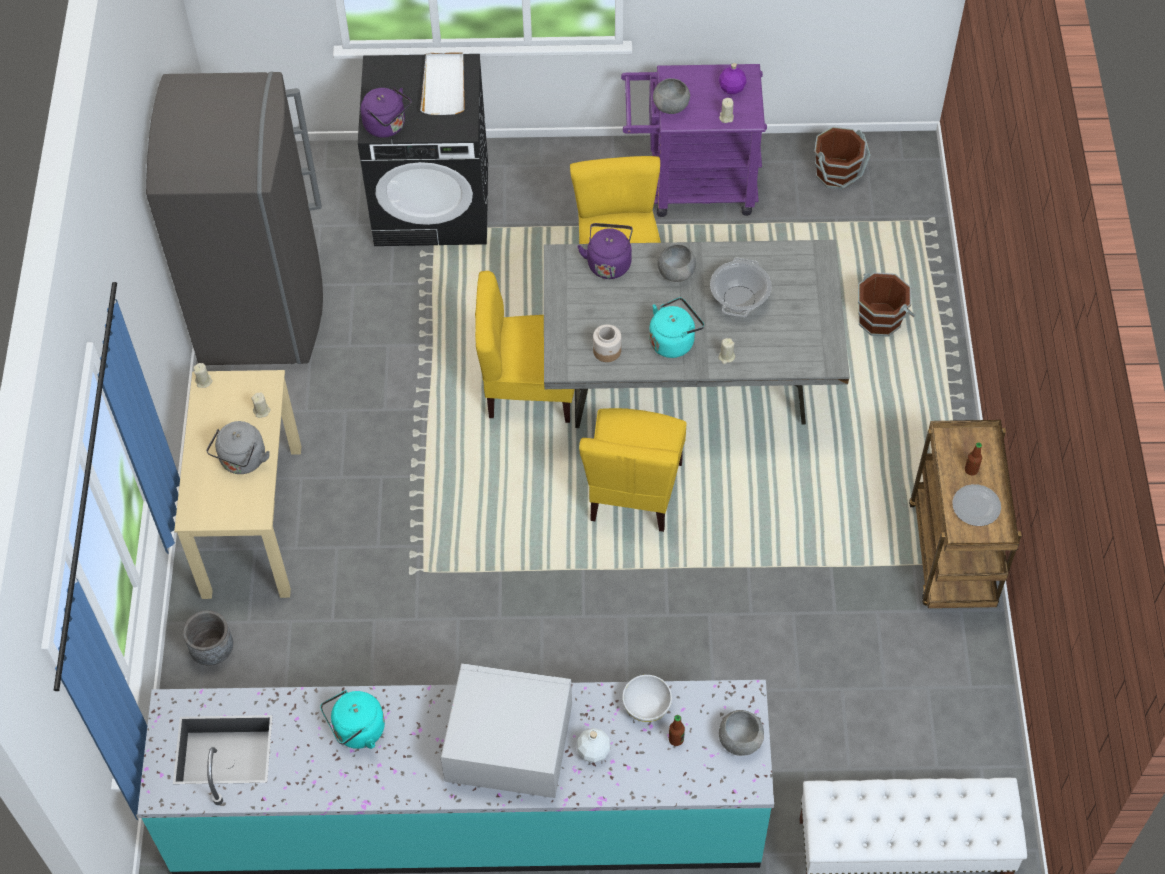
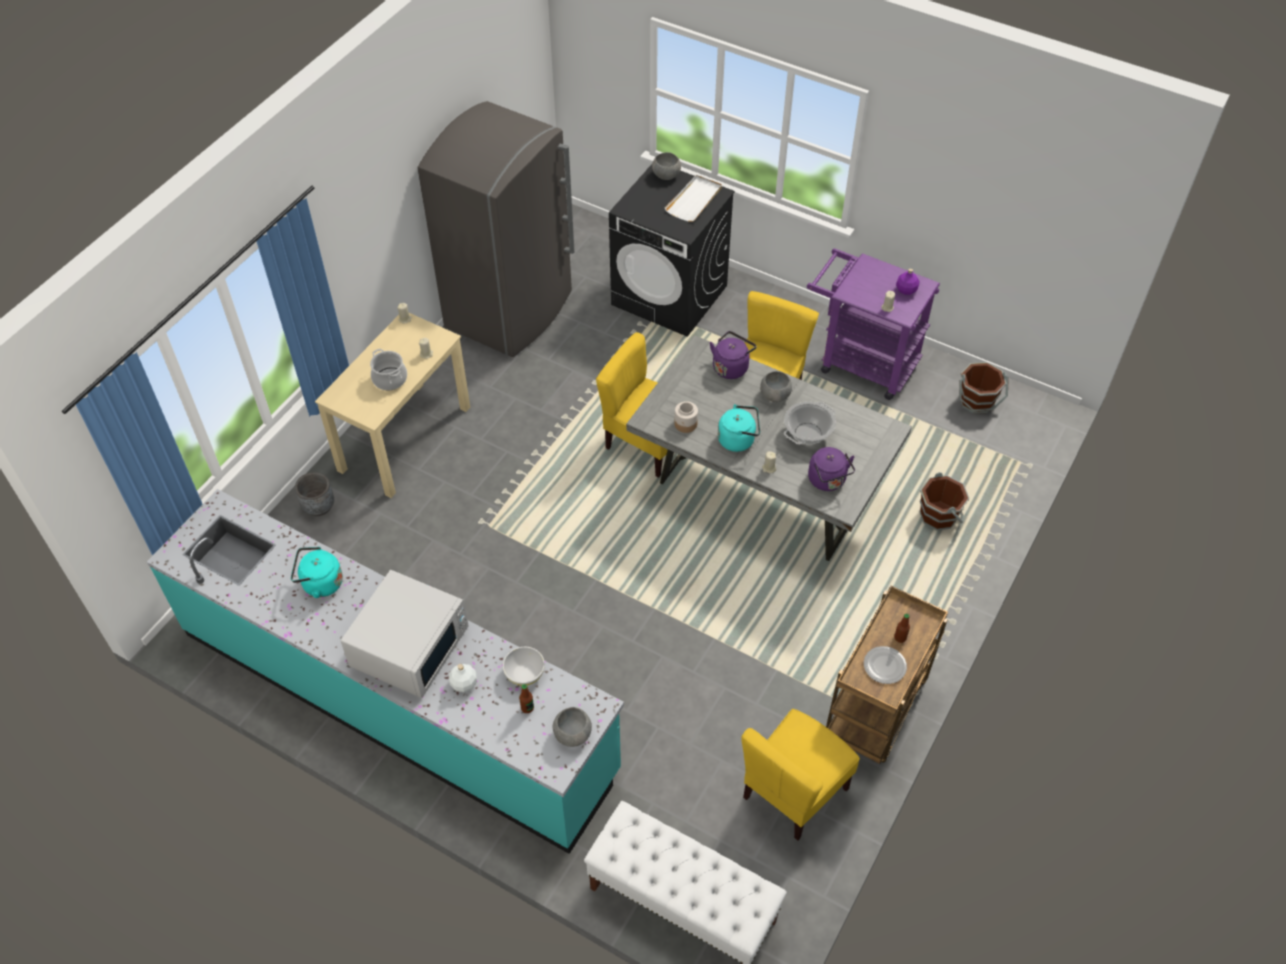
camera: 30 degrees right, 5 degrees down
(242, 461) = (389, 379): grey kettle -> cooking pot
(387, 126) = (636, 210): purple kettle -> purple kettle (828, 481)
(507, 743) = (410, 646): white microwave -> white microwave turned 75 degrees clockwise
(634, 492) = (670, 545): yellow chair -> yellow chair (793, 792)
(670, 106) = (851, 283): grey bowl -> grey bowl (666, 175)

